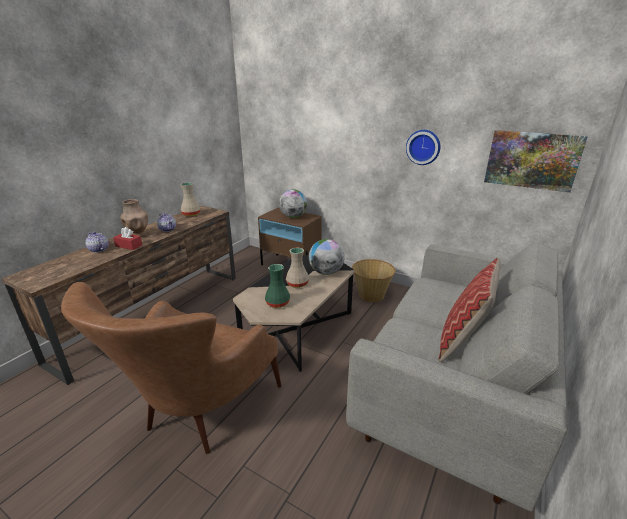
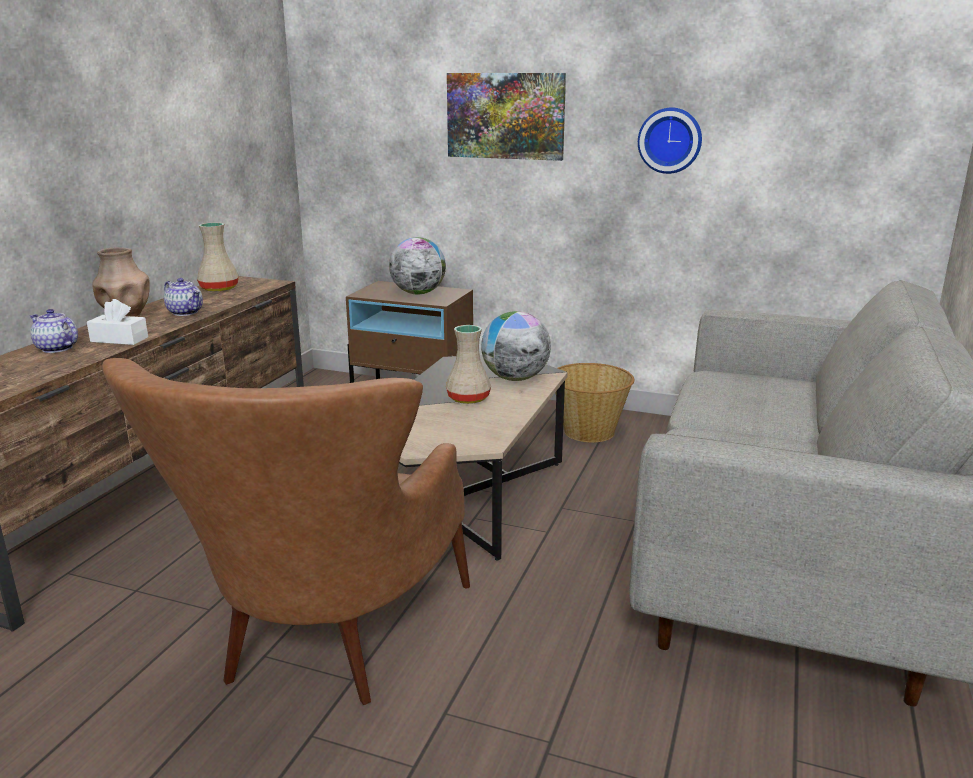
camera: 10 degrees left, 5 degrees down
(129, 246) = (119, 339): red tissue box -> white tissue box
(278, 303) = (445, 428): green vase -> none
(462, 341) = (806, 448): pillow -> none
(532, 160) = (862, 152): picture -> picture (505, 116)

